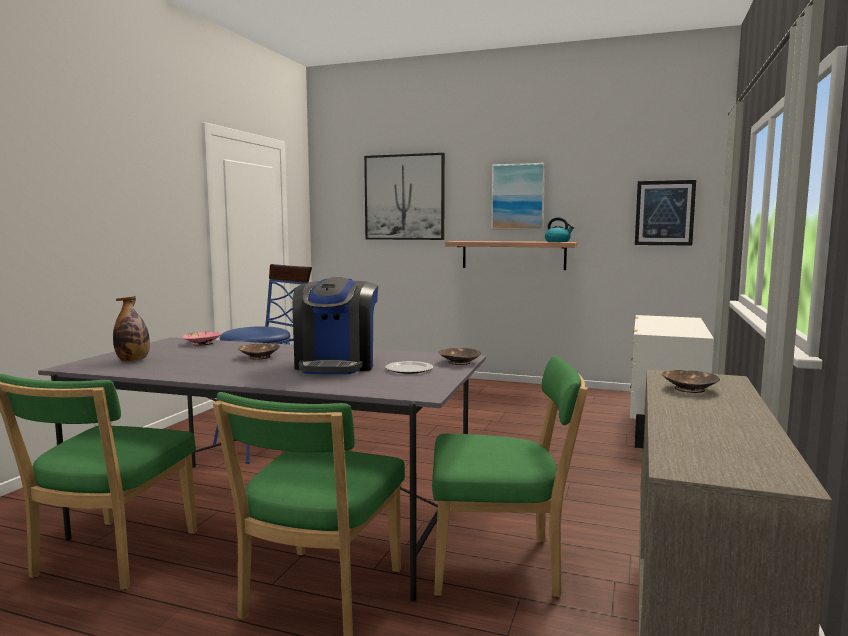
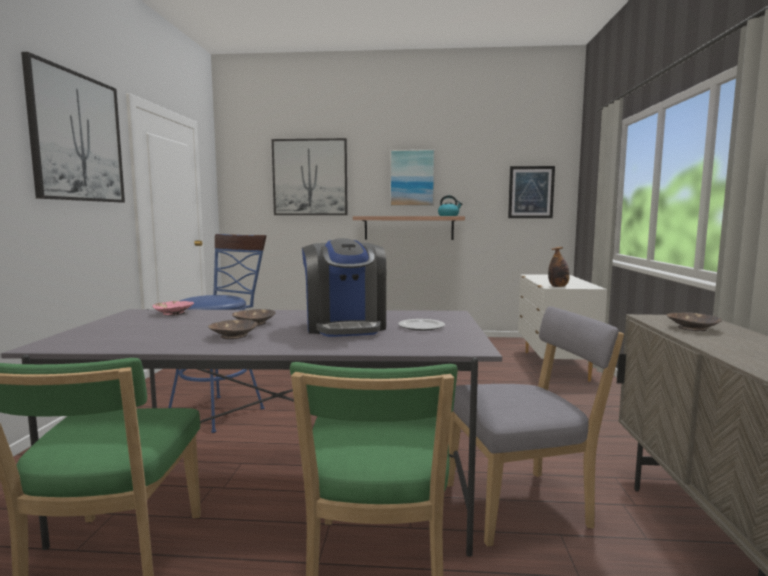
camera: 15 degrees left, 0 degrees up
(133, 361) = (114, 335): bottle -> bottle (558, 286)
(147, 171) = (77, 137): none -> picture
(459, 362) = (455, 317): brown bowl -> brown bowl (233, 336)
(501, 566) = (522, 505): green chair -> grey chair

